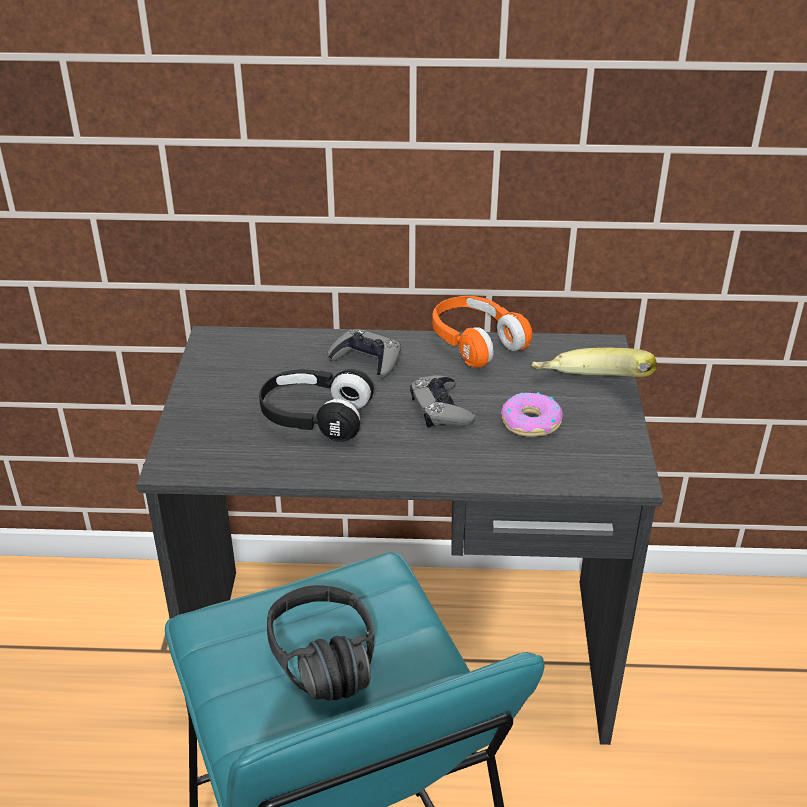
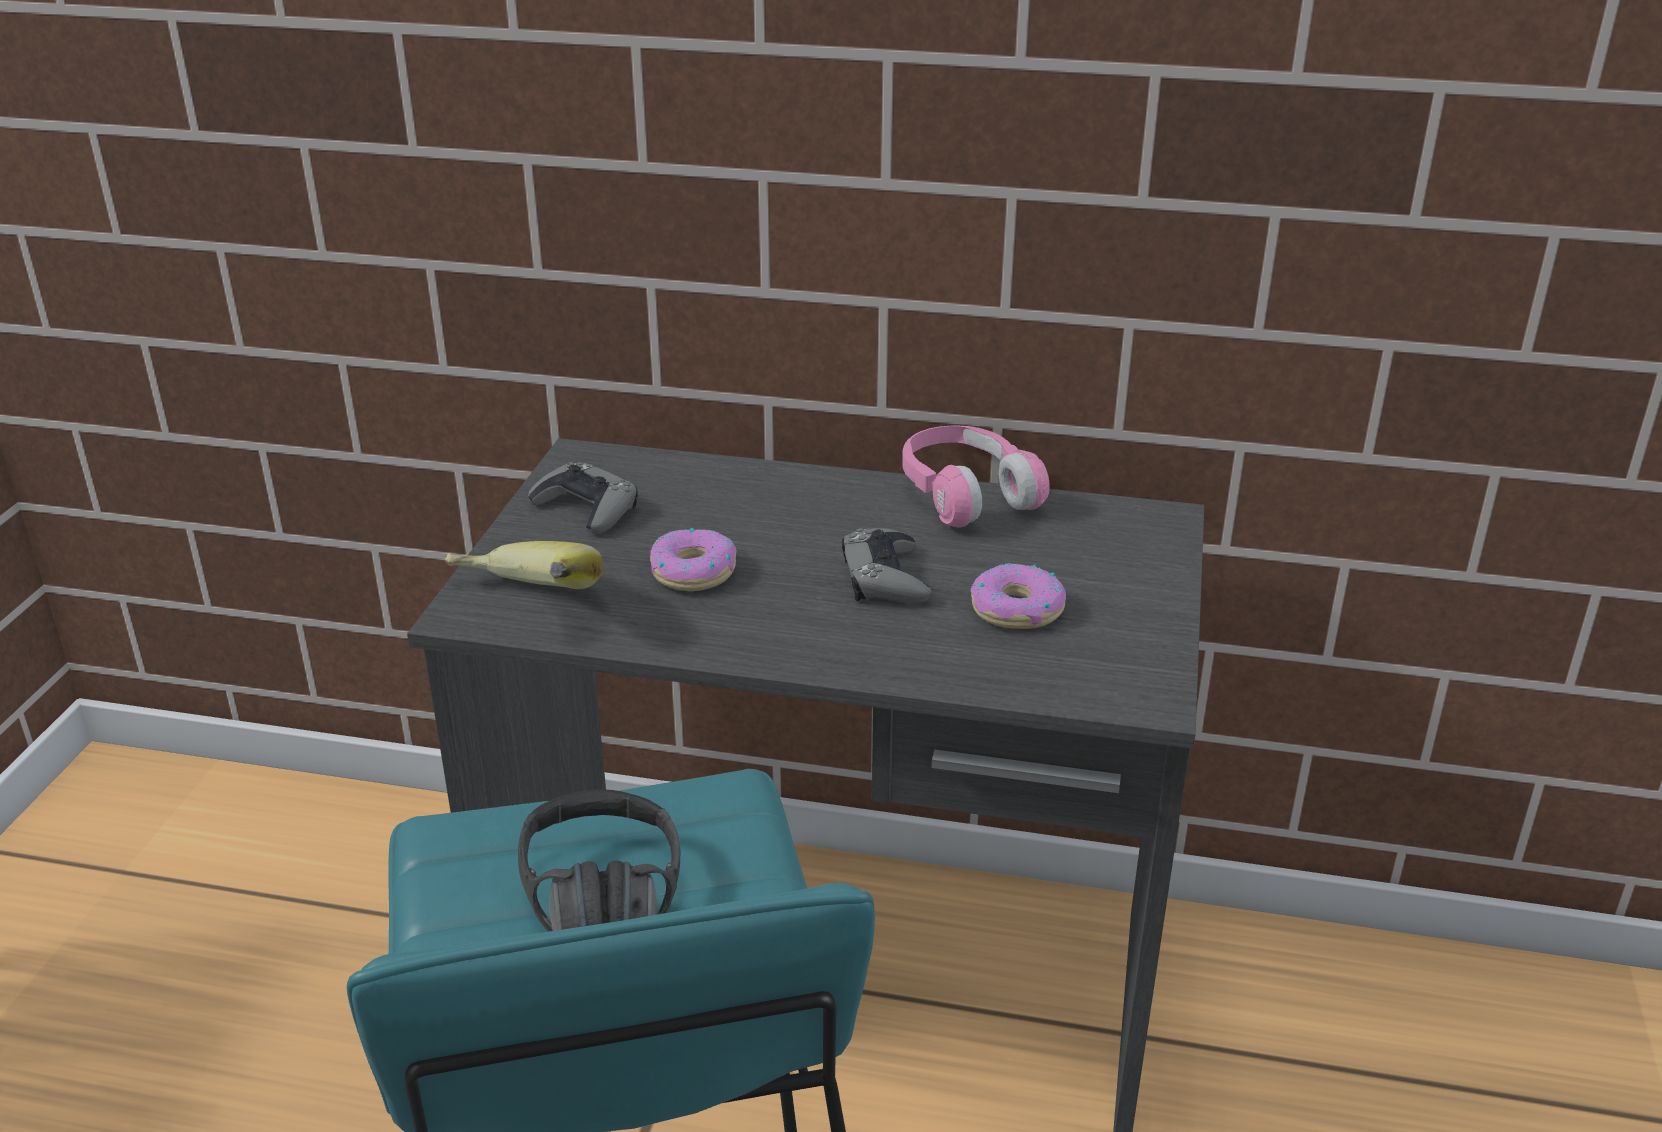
camera: 10 degrees right, 5 degrees down
(315, 417) = (693, 571): black headphones -> donut
(367, 360) = (794, 503): grey game controller -> grey game controller (586, 508)
(476, 343) = (966, 495): orange headphones -> pink headphones
(589, 391) = (1122, 575): banana -> banana (524, 608)

